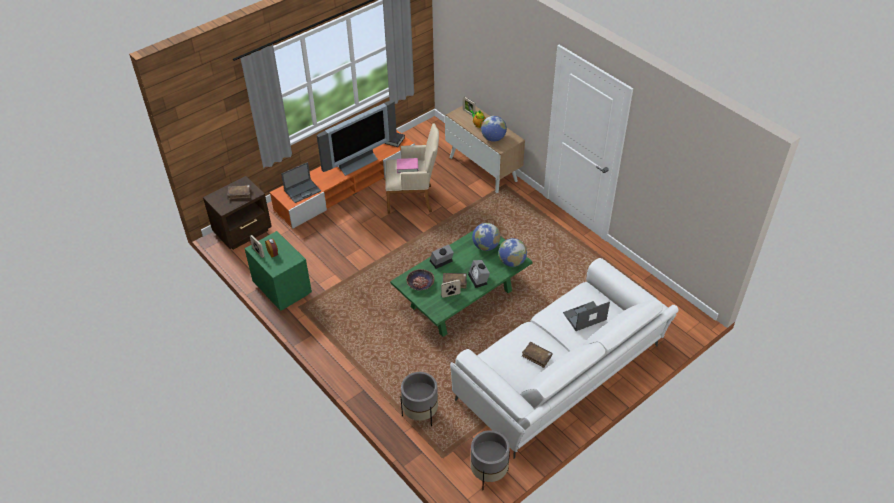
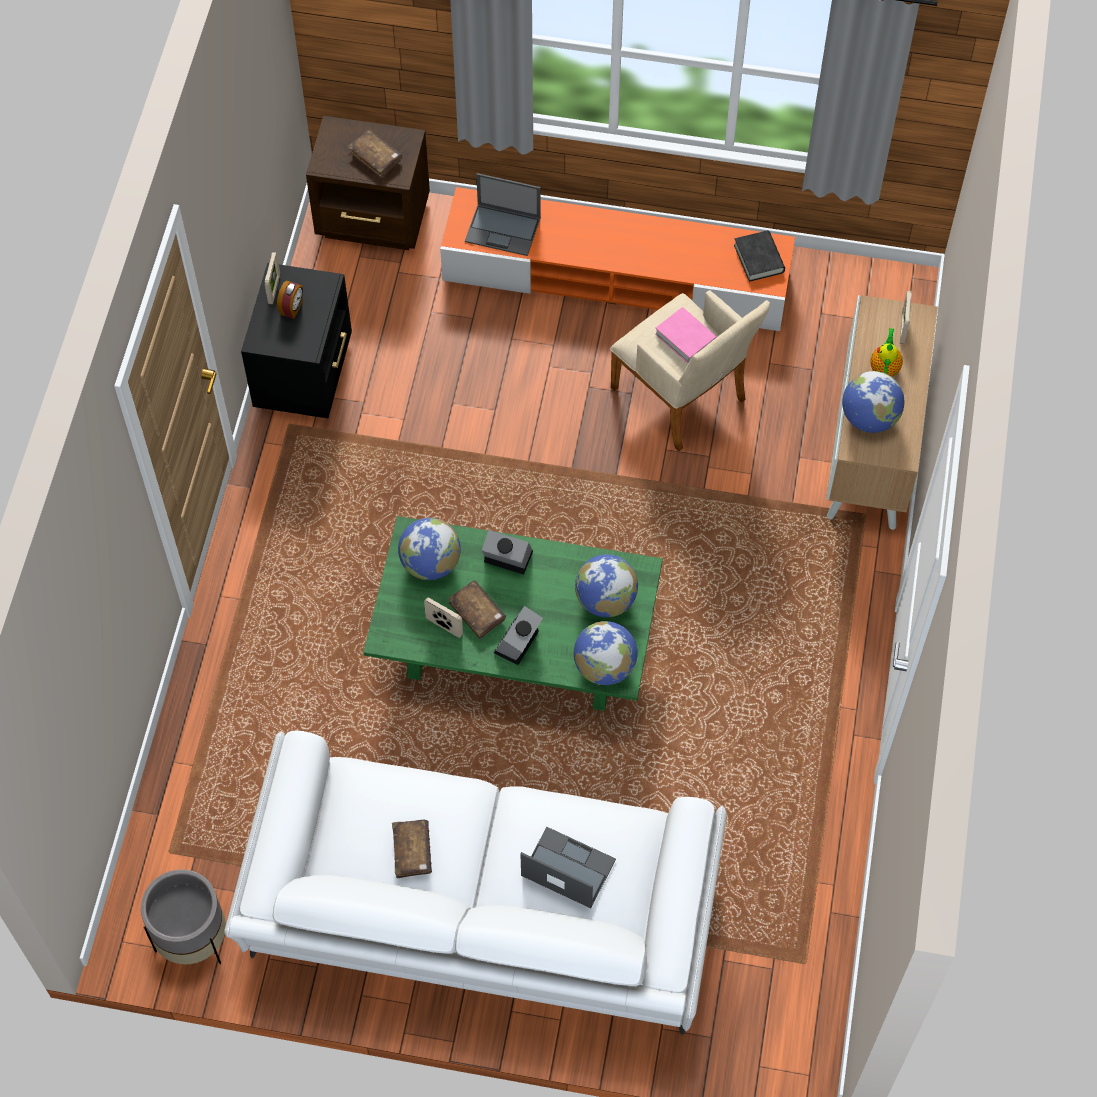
camera: 50 degrees right, 15 degrees up
(283, 289) = (306, 374): green nightstand -> black nightstand
(356, 162) = (647, 250): television -> none
(420, 283) = (430, 563): bowl -> globe
(420, 414) = (226, 759): grey planter -> none

